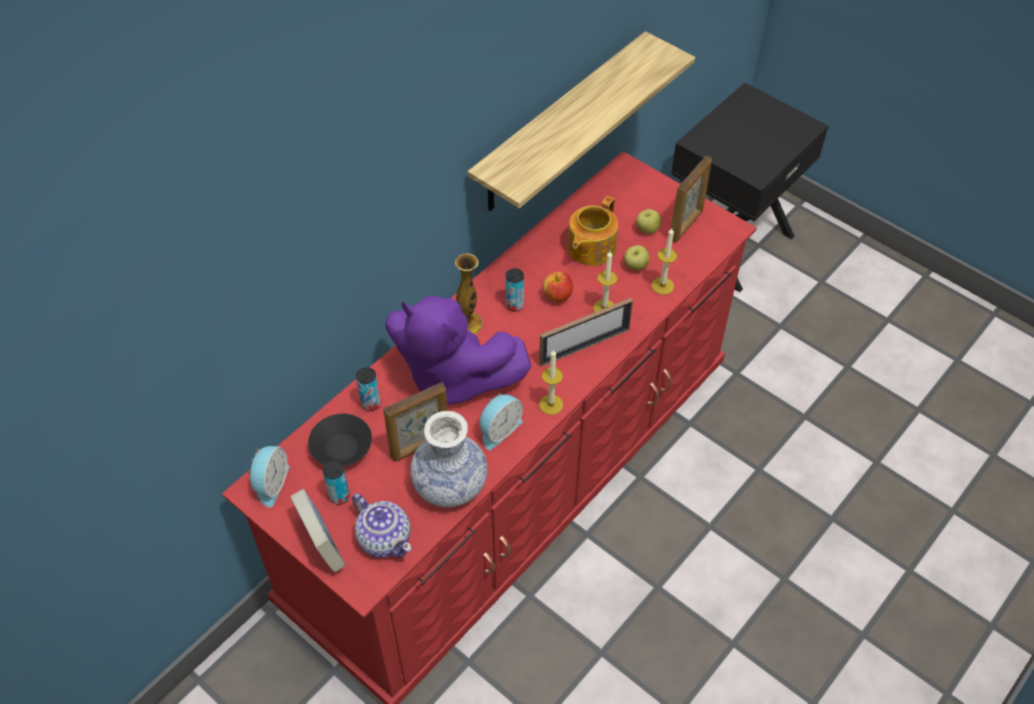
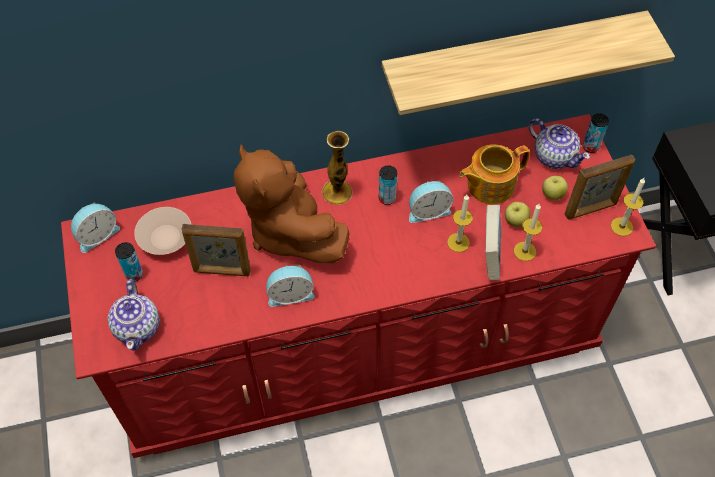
camera: 35 degrees right, 5 degrees up
(322, 544) = (93, 304): book -> book (490, 255)
(341, 448) = (166, 237): black bowl -> beige bowl
(370, 404) = (214, 215): can -> can (590, 147)
(450, 485) = (218, 315): vase -> none
(452, 378) = (290, 230): purple plush toy -> brown plush toy
(551, 404) = (347, 298): candle -> candle (621, 226)
(557, 296) = (428, 210): apple -> alarm clock
(584, 346) = (414, 265): picture frame -> none
(623, 198) = (554, 156): none -> teapot

